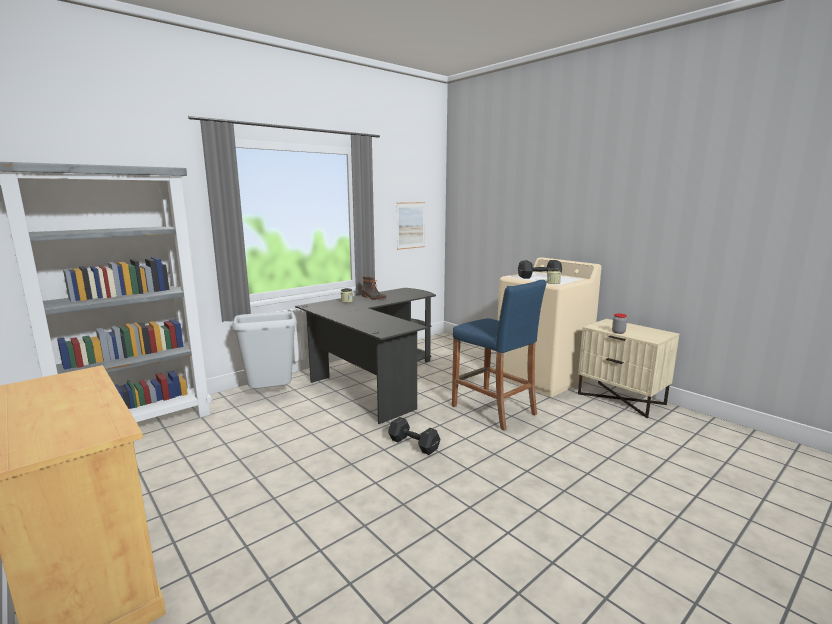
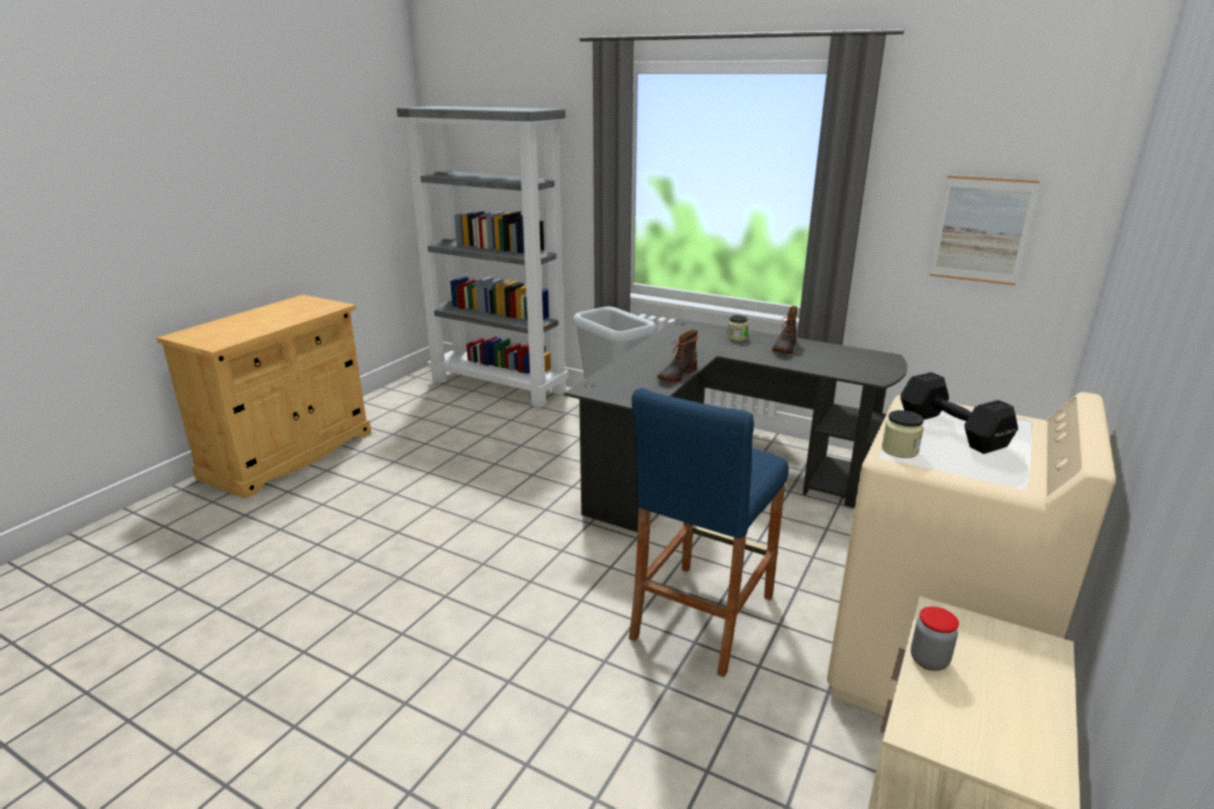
camera: 70 degrees right, 10 degrees up
(384, 316) = (676, 375): none -> boot
(413, 444) = (540, 554): black dumbbell -> none

